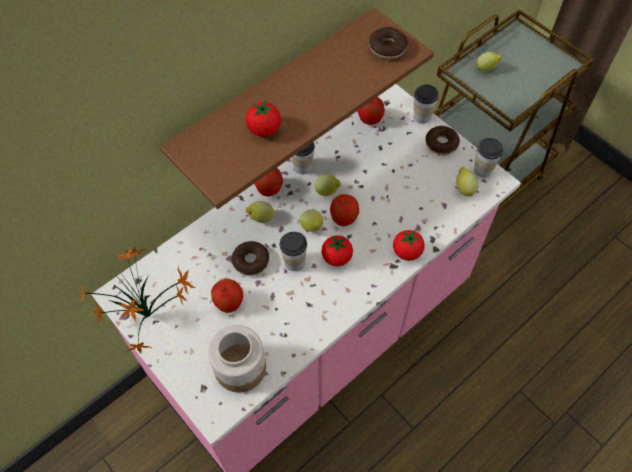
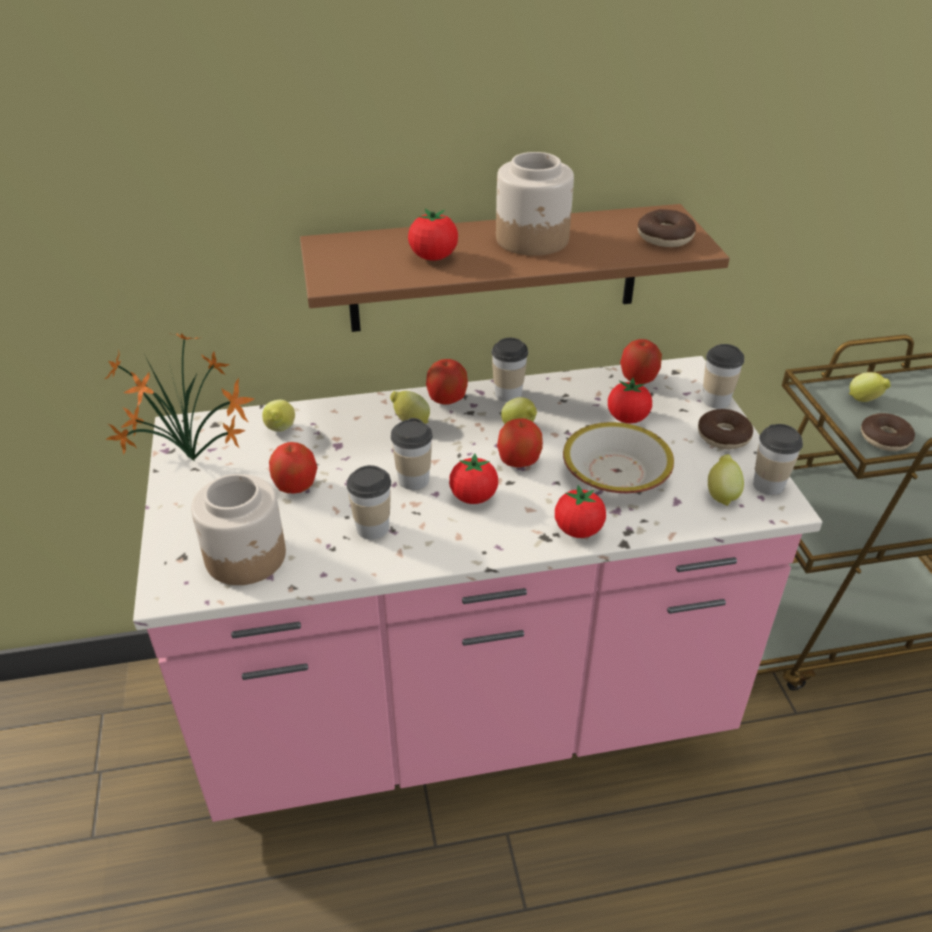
camera: 30 degrees right, 20 degrees down
(251, 261) = (360, 458): donut -> donut (884, 439)
(297, 309) = (372, 528): none -> cup
(312, 84) = (533, 239): none -> jar
(312, 228) = (468, 455): lemon -> lemon (280, 431)
(382, 154) = (627, 418): none -> tomato
(401, 199) = (616, 472): none -> bowl

